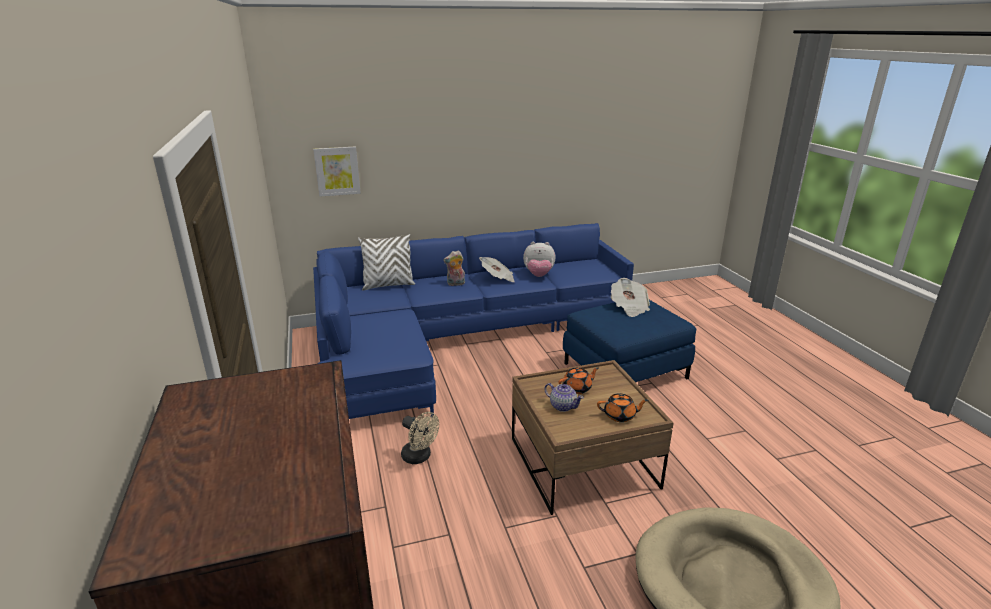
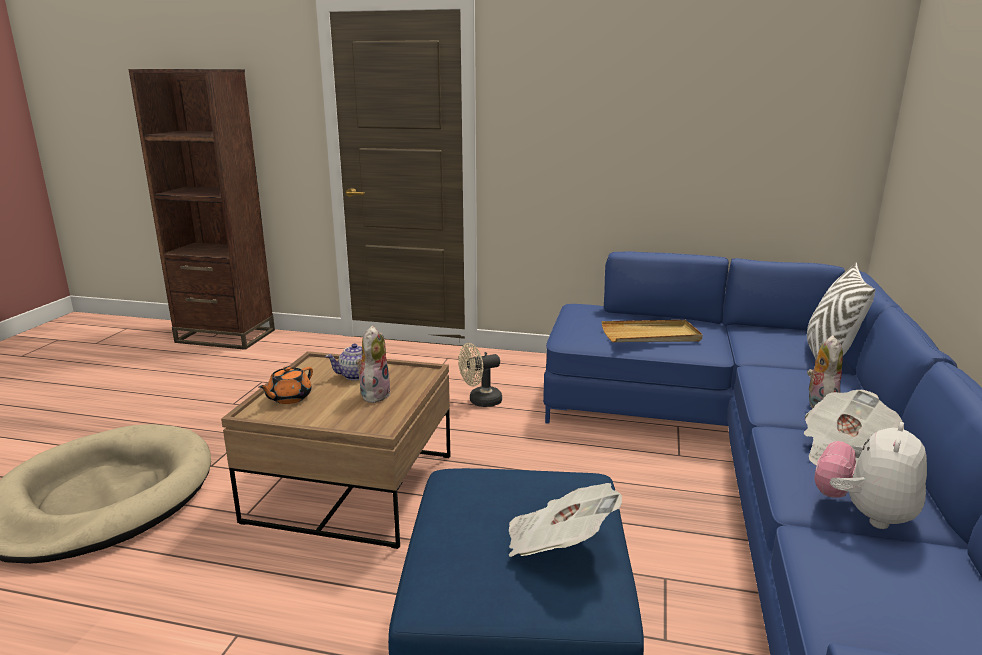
camera: 120 degrees right, 5 degrees down
(337, 171) = (926, 153): picture -> none
(390, 329) = (651, 335): none -> beige tray
(577, 388) = (374, 394): orange teapot -> plush toy

